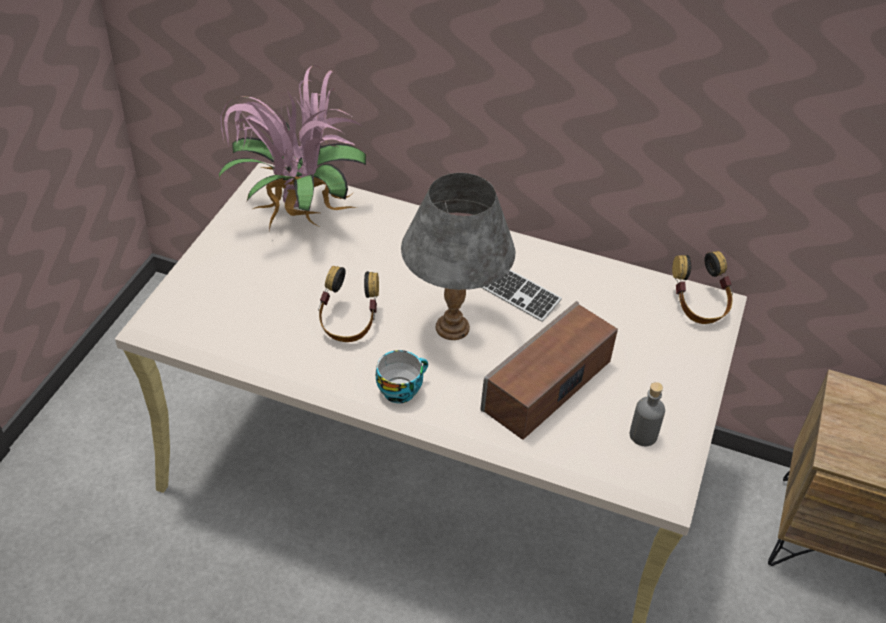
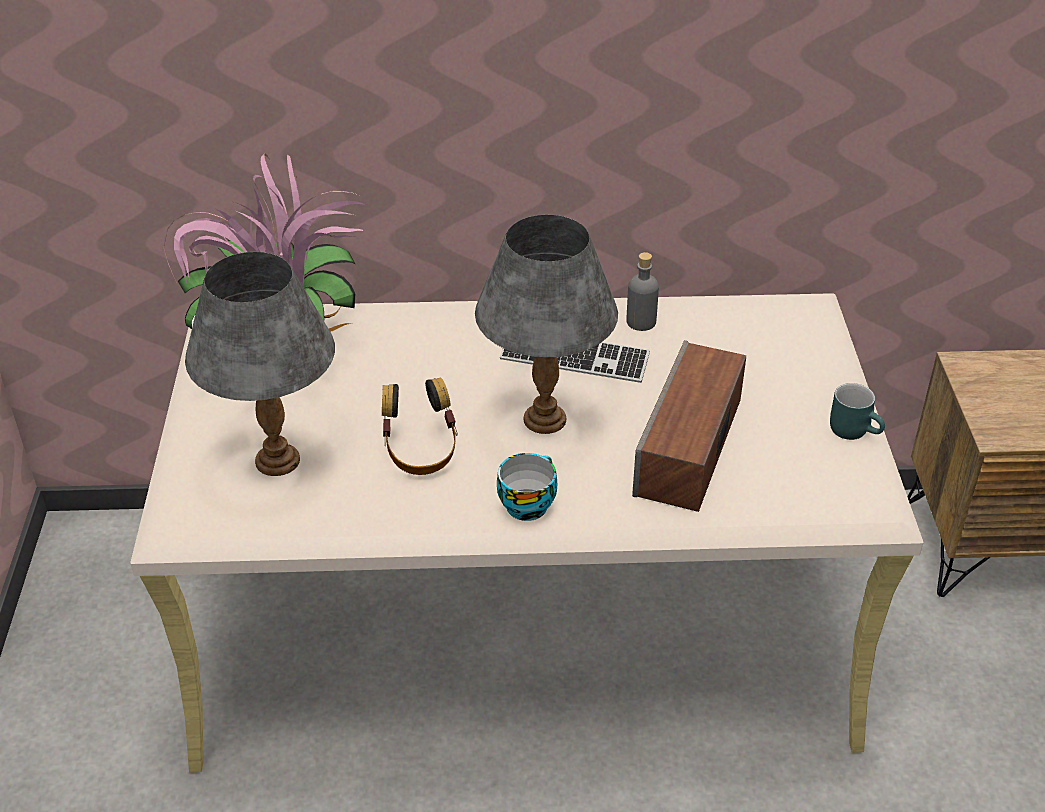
camera: 20 degrees left, 5 degrees down
(248, 296) = (278, 460): none -> grey table lamp
(643, 435) = (821, 464): grey bottle -> grey bottle (641, 322)
(688, 416) = (855, 430): none -> turquoise mug
(698, 306) = (795, 316): headphones -> none

